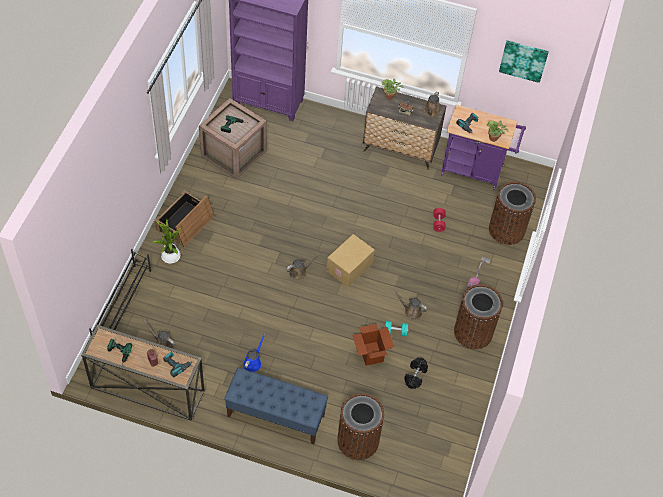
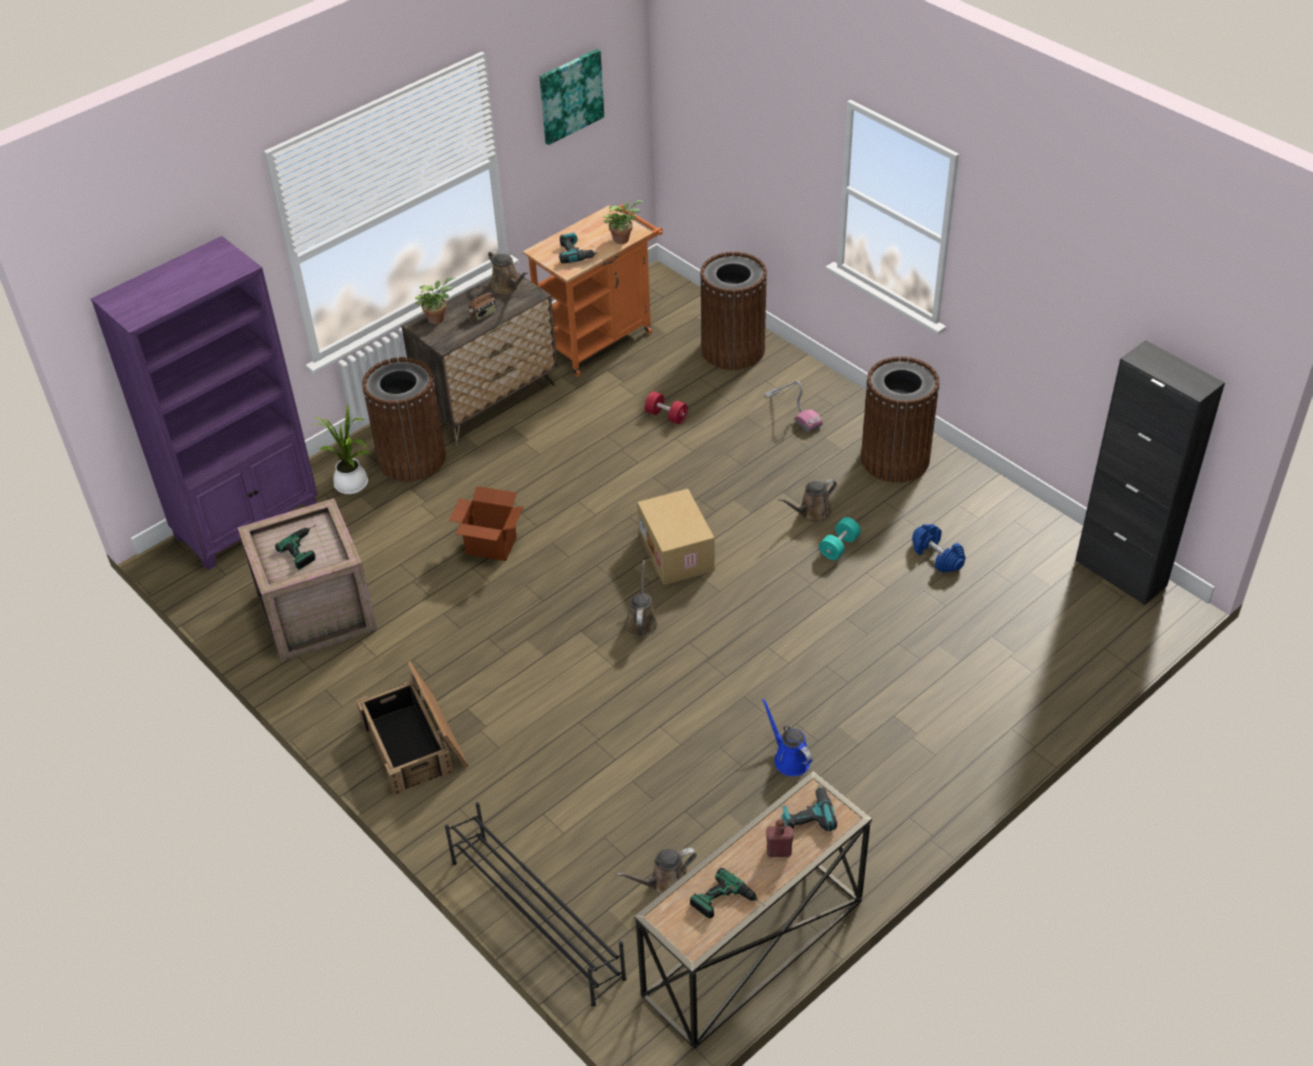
camera: 55 degrees left, 10 degrees down
(170, 258) = (477, 797): potted plant -> potted plant (353, 485)
(275, 416) = (917, 768): blue bench -> none
(358, 441) = (1023, 676): brown trash can -> brown trash can (412, 459)
(371, 353) = (863, 593): cardboard box -> cardboard box (490, 546)
(415, 376) = (936, 556): black dumbbell -> blue dumbbell
(455, 463) = (1120, 573): none -> black cabinet
(476, 171) = (600, 337): purple cart -> orange cart

